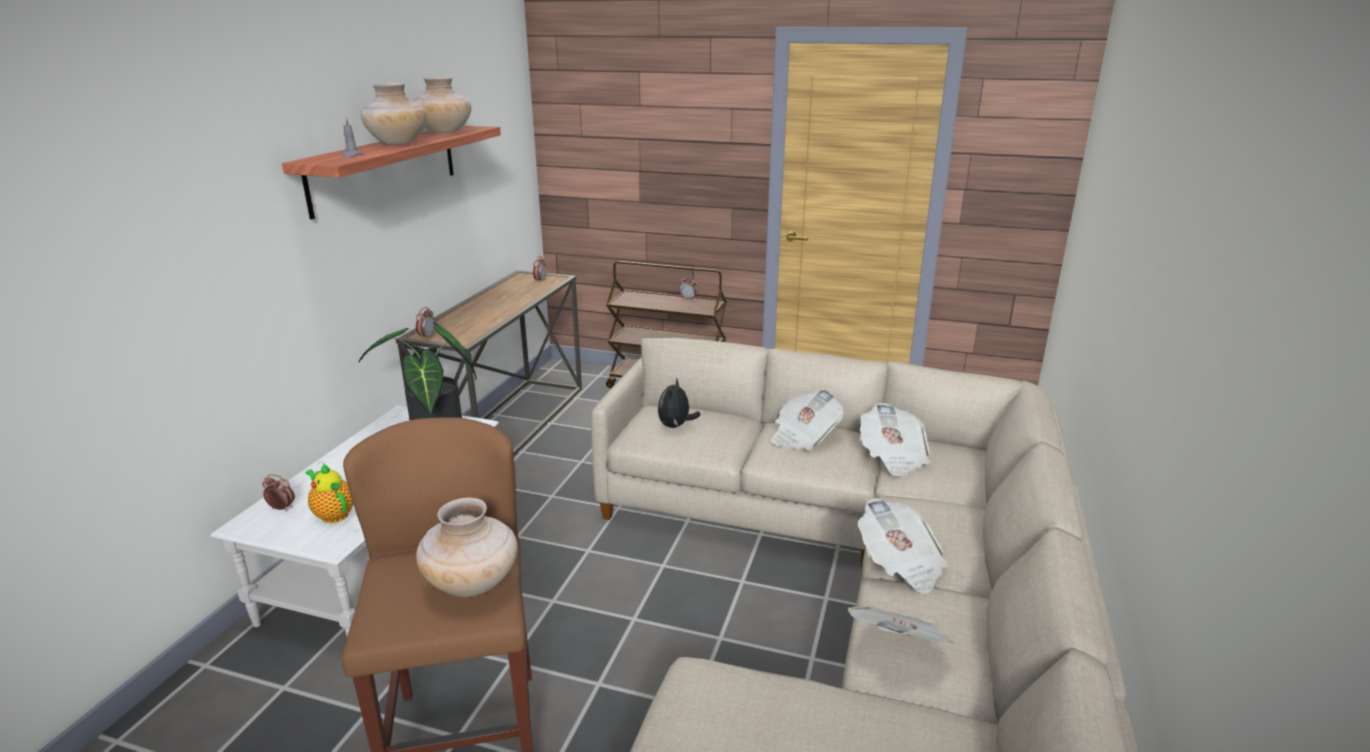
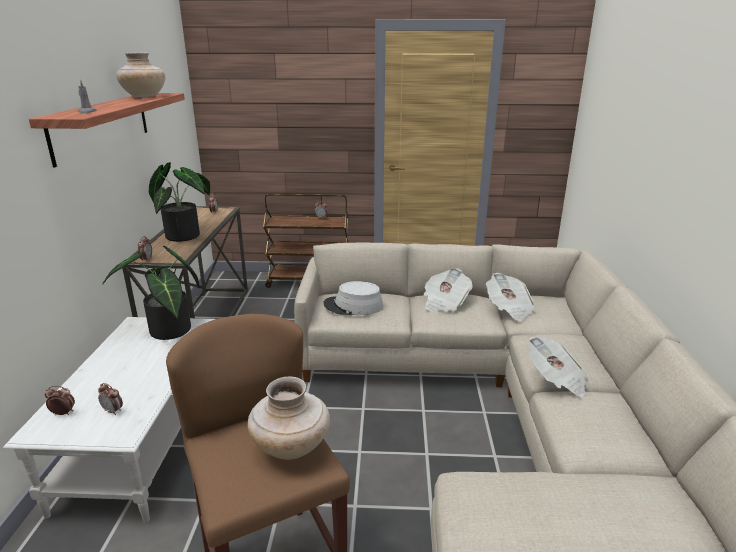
camera: 15 degrees left, 0 degrees up
(333, 514) = (113, 411): teapot -> alarm clock
(397, 143) = (115, 104): beige vase -> none
(490, 310) = (187, 235): none -> potted plant
(676, 426) = (353, 306): plush toy -> grey hat
(899, 645) = (588, 435): newspaper -> none

